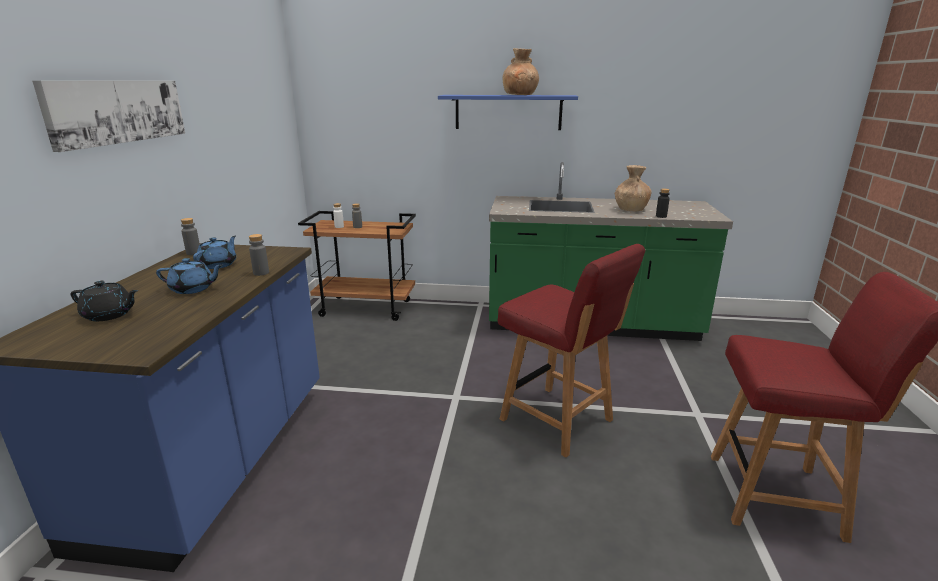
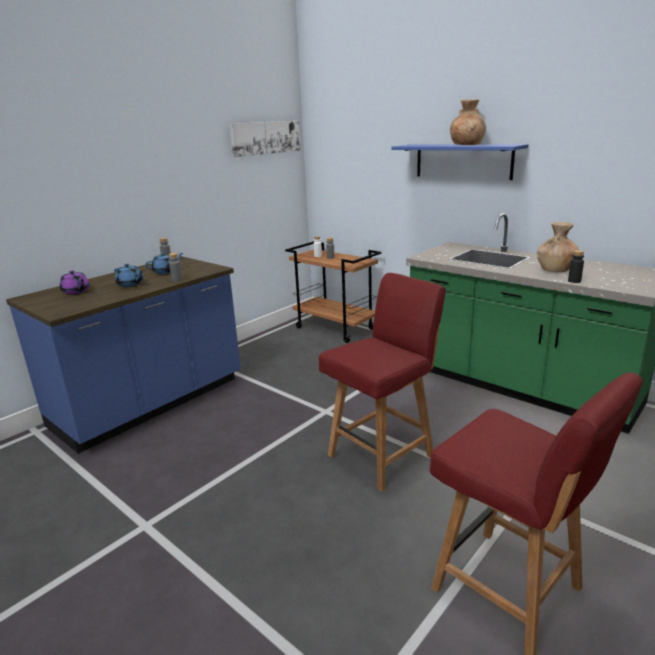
camera: 35 degrees right, 0 degrees up
(109, 315) = (76, 291): black teapot -> purple teapot
(118, 111) = (124, 166): picture -> picture (265, 138)
(558, 421) = (382, 455): red chair -> red chair turned 120 degrees counterclockwise

